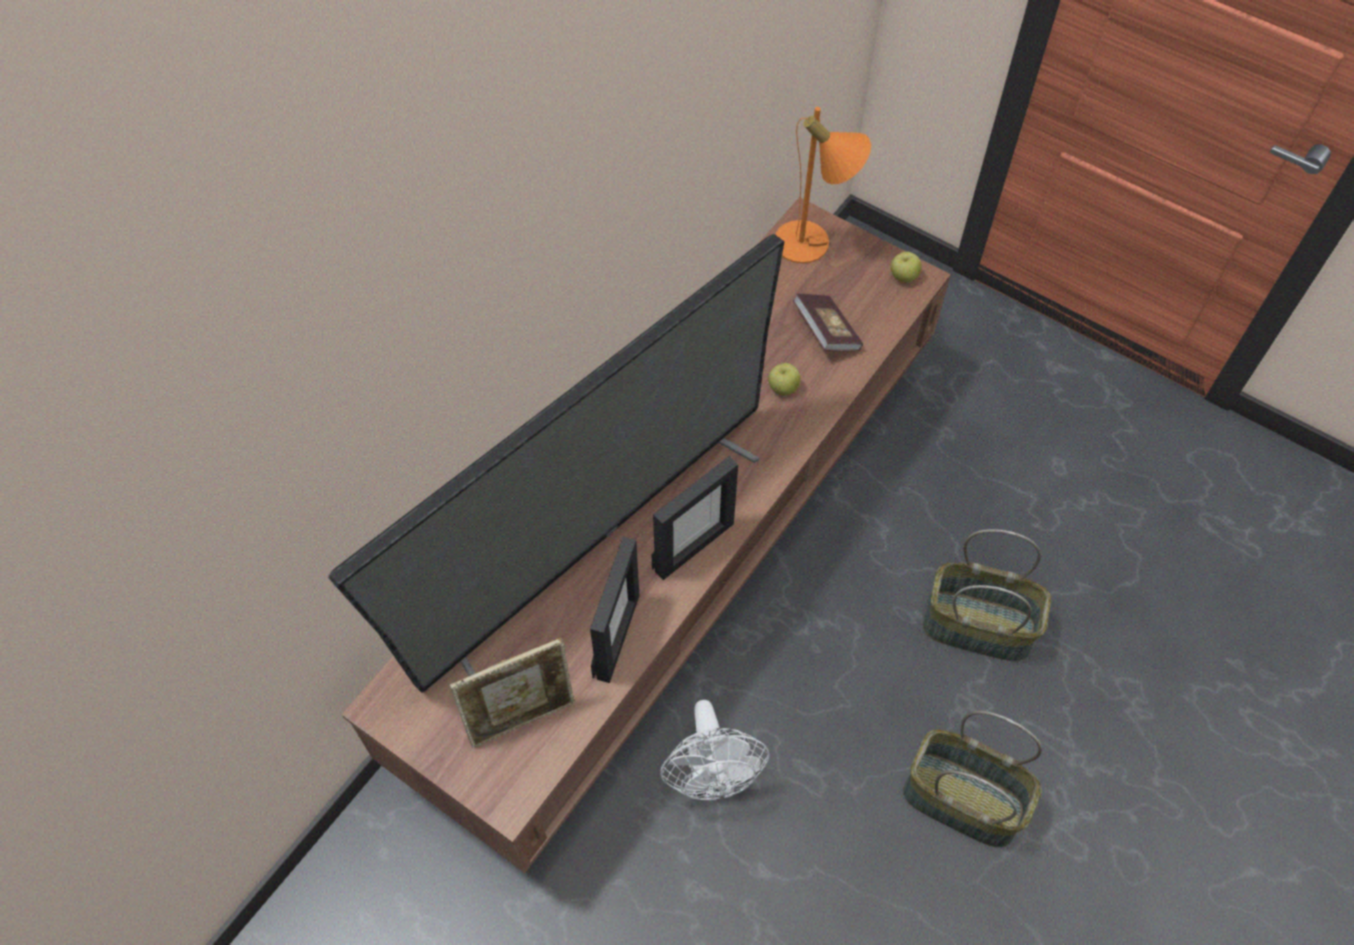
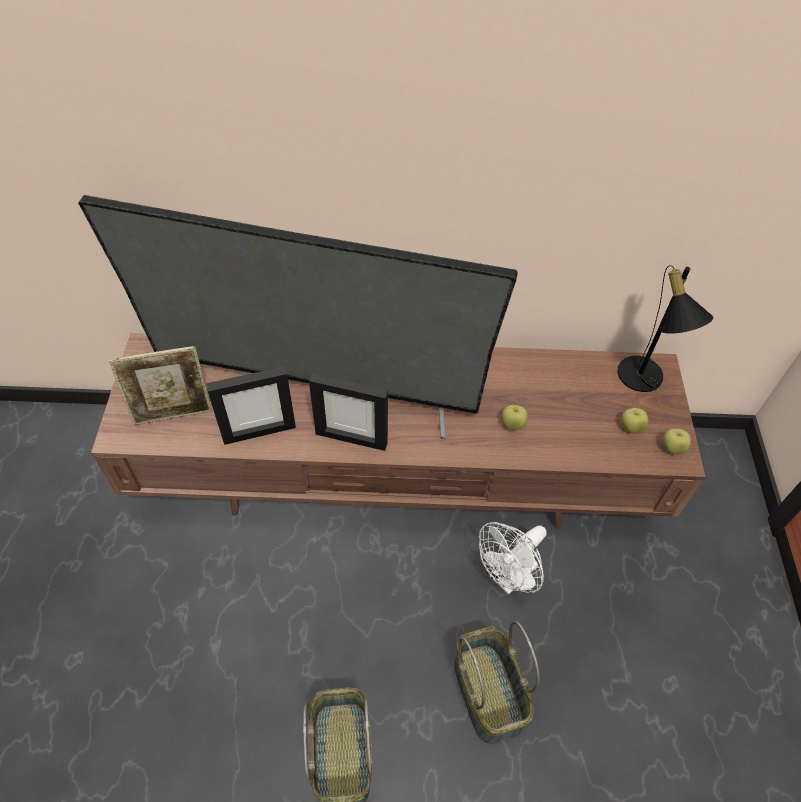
camera: 55 degrees right, 5 degrees down
(522, 718) = (174, 414): picture frame -> picture frame turned 45 degrees counterclockwise
(711, 778) = (262, 579): white fan -> white fan (508, 577)
(812, 245) = (644, 381): orange table lamp -> black table lamp
(826, 332) = (580, 425): book -> none
(857, 292) = (631, 427): none -> apple

